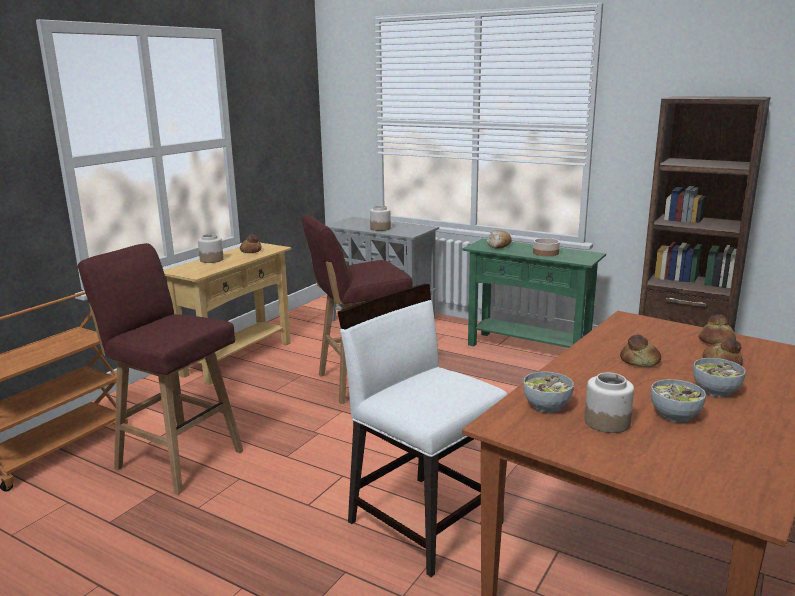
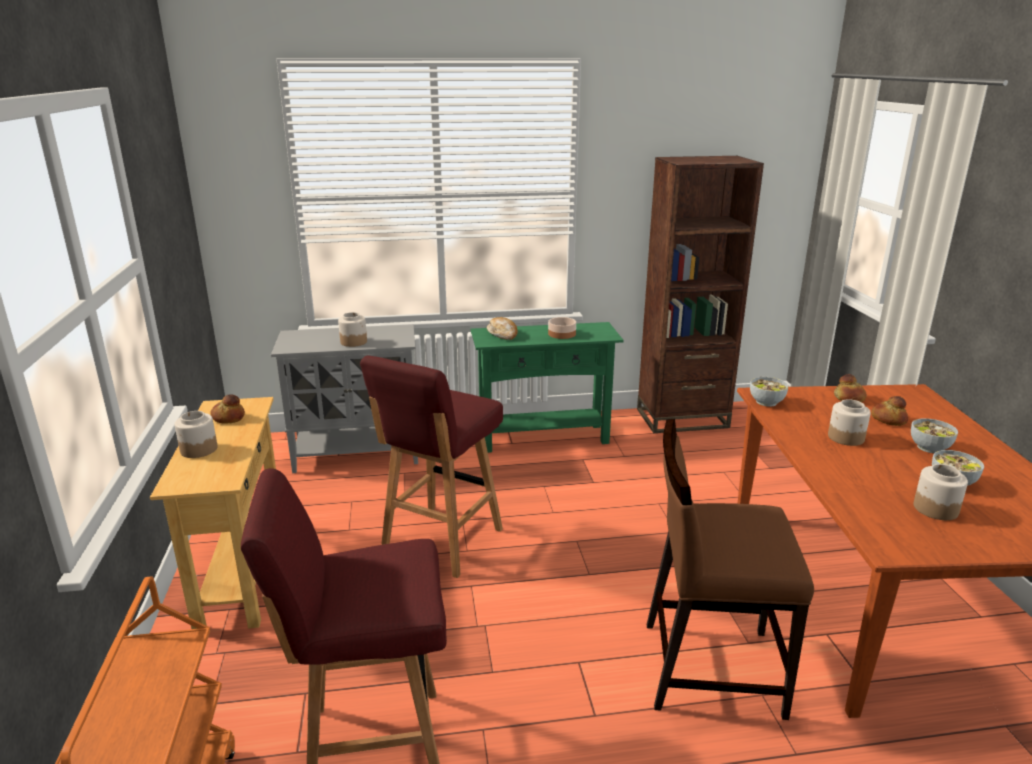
camera: 40 degrees left, 5 degrees up
(424, 521) = (709, 667): white chair -> brown chair
(546, 406) = (880, 513): bowl -> bowl (766, 402)
(640, 362) = (846, 438): bread -> jar

